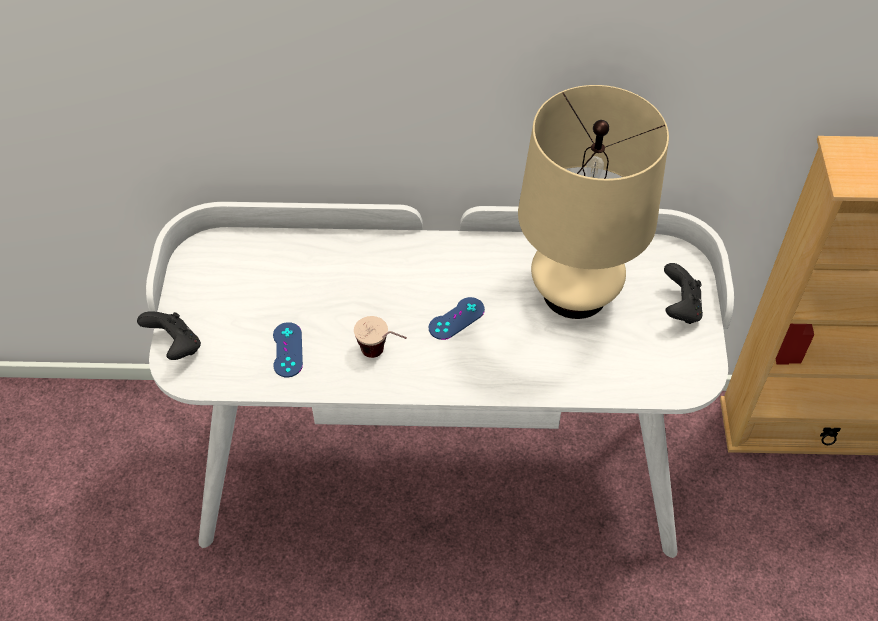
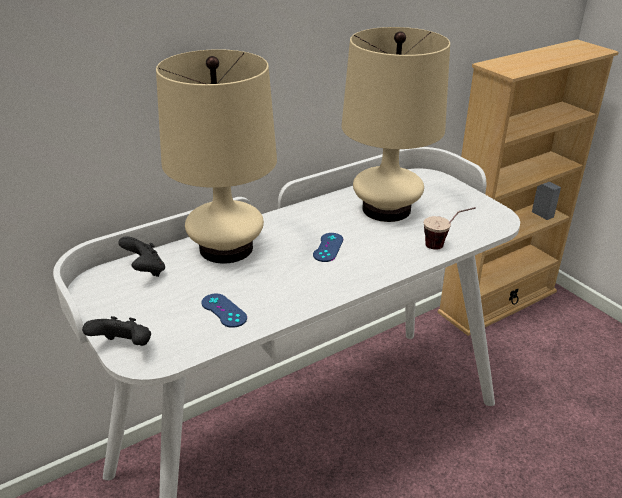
camera: 35 degrees left, 20 degrees down
(355, 265) = (226, 248): none -> beige table lamp
(383, 355) = (300, 284): cup -> cup (445, 245)
(680, 308) = (452, 194): black game controller -> black game controller (145, 271)

